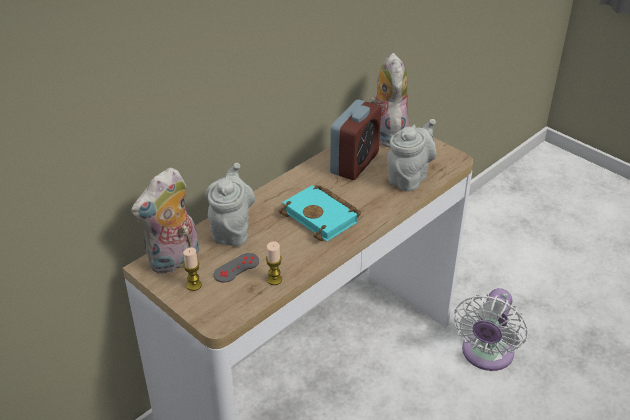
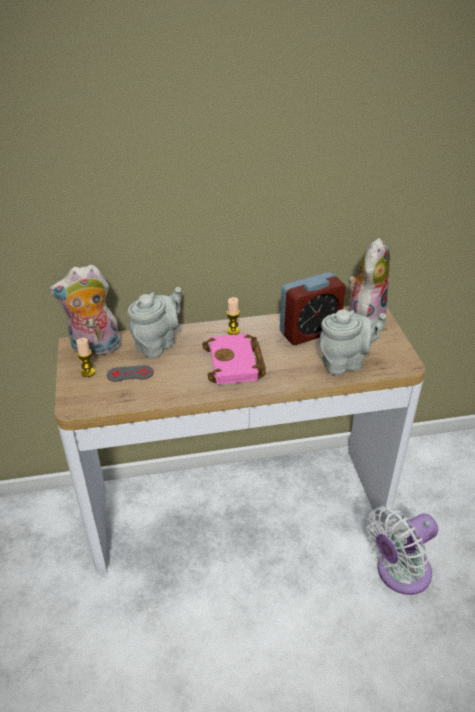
camera: 35 degrees right, 0 degrees up
(274, 279) = (146, 396): candle -> candle (233, 331)
(323, 217) = (236, 364): turquoise book -> pink book

